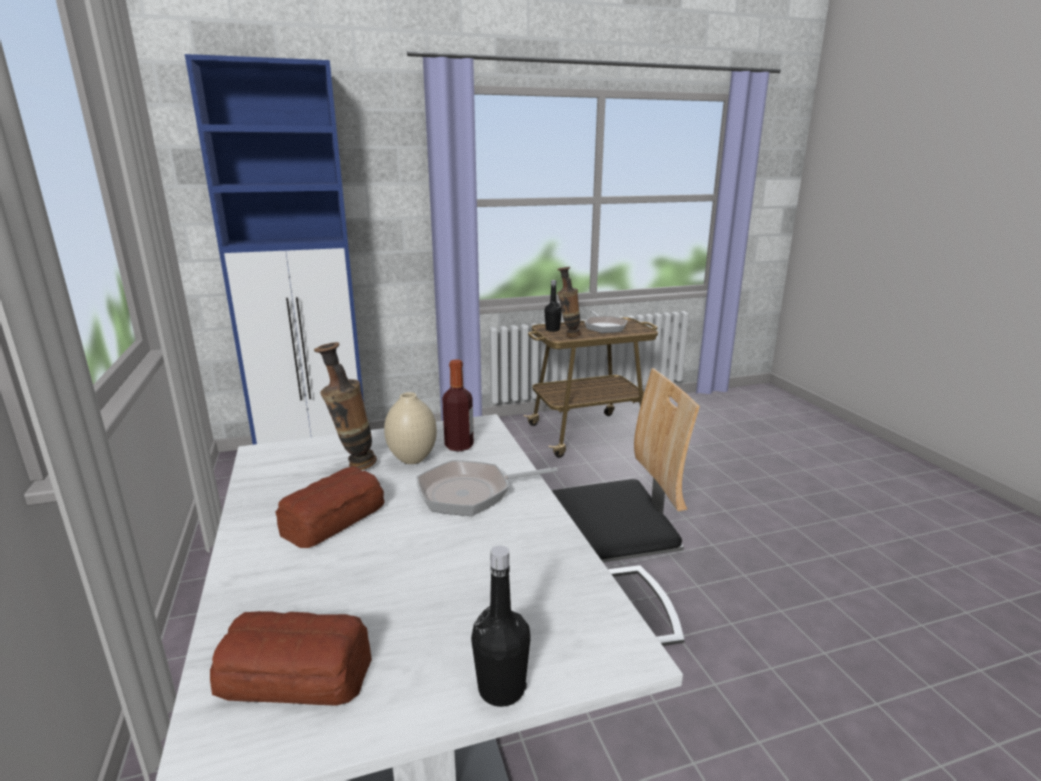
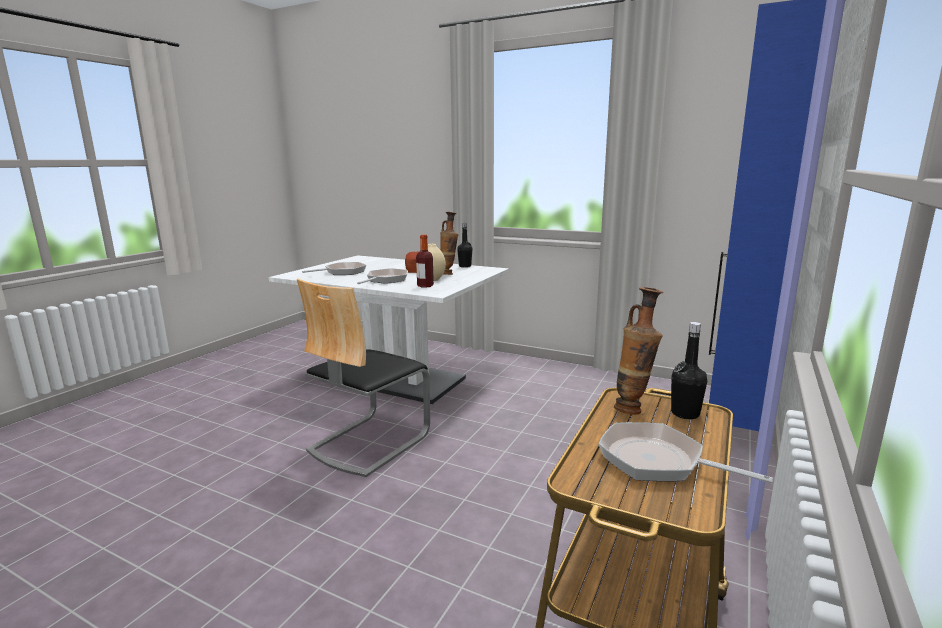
camera: 135 degrees right, 5 degrees down
(294, 673) = (364, 261): bread -> none
(478, 589) = (342, 272): none -> frying pan
(501, 689) = (313, 268): black bottle -> black bottle (465, 266)

